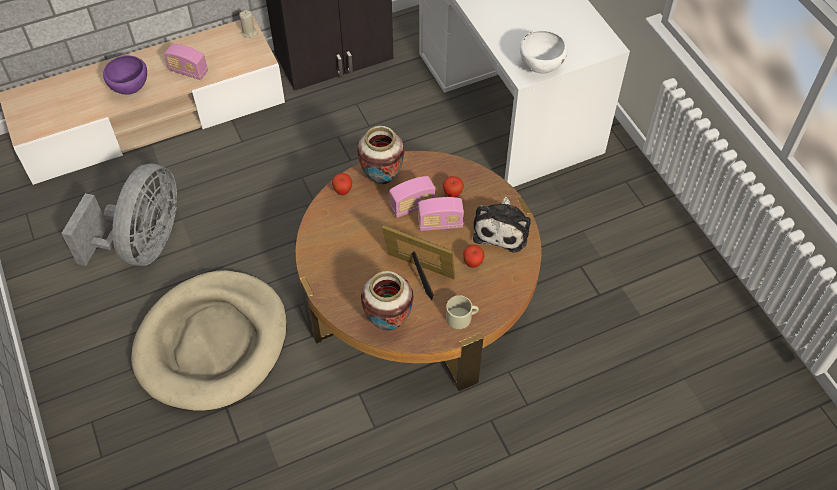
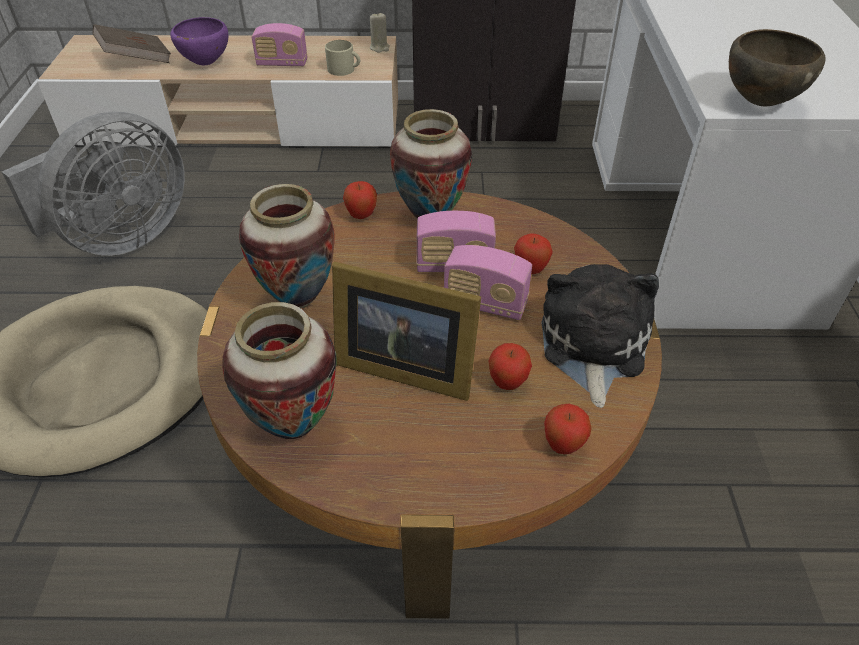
camera: 25 degrees right, 10 degrees down
(73, 103) = (136, 60): none -> brown book
(188, 71) = (282, 63): radio -> radio turned 45 degrees counterclockwise
(344, 257) = (298, 300): none -> vase
(419, 273) = (402, 366): picture frame -> picture frame turned 150 degrees clockwise
(462, 317) = (433, 470): beige mug -> beige mug (344, 69)
(502, 229) = (592, 346): plush toy -> plush toy turned 150 degrees clockwise
(511, 284) = (563, 445): none -> apple
(540, 68) = (759, 102): white bowl -> brown bowl

